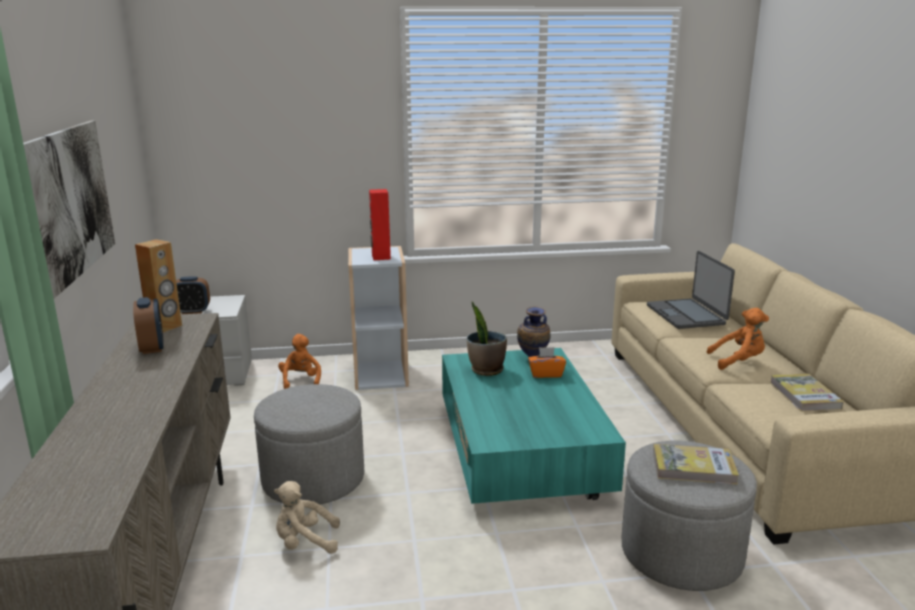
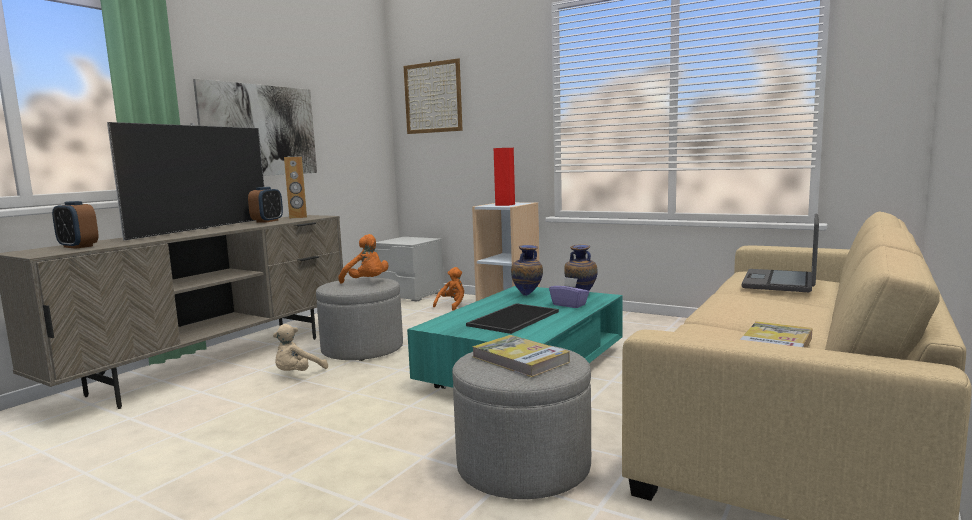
camera: 40 degrees right, 10 degrees down
(114, 390) = (203, 229): none -> television
(192, 311) = (394, 241): alarm clock -> alarm clock (78, 246)
(220, 107) = (433, 96): none -> picture
(305, 543) = (298, 374): beige plush toy -> beige plush toy turned 90 degrees counterclockwise
(486, 370) = (527, 296): potted plant -> vase
(539, 408) = (514, 319): none -> tray
(546, 374) = (569, 305): orange tissue box -> purple tissue box
(738, 361) = (754, 313): orange plush toy -> orange plush toy (367, 282)

